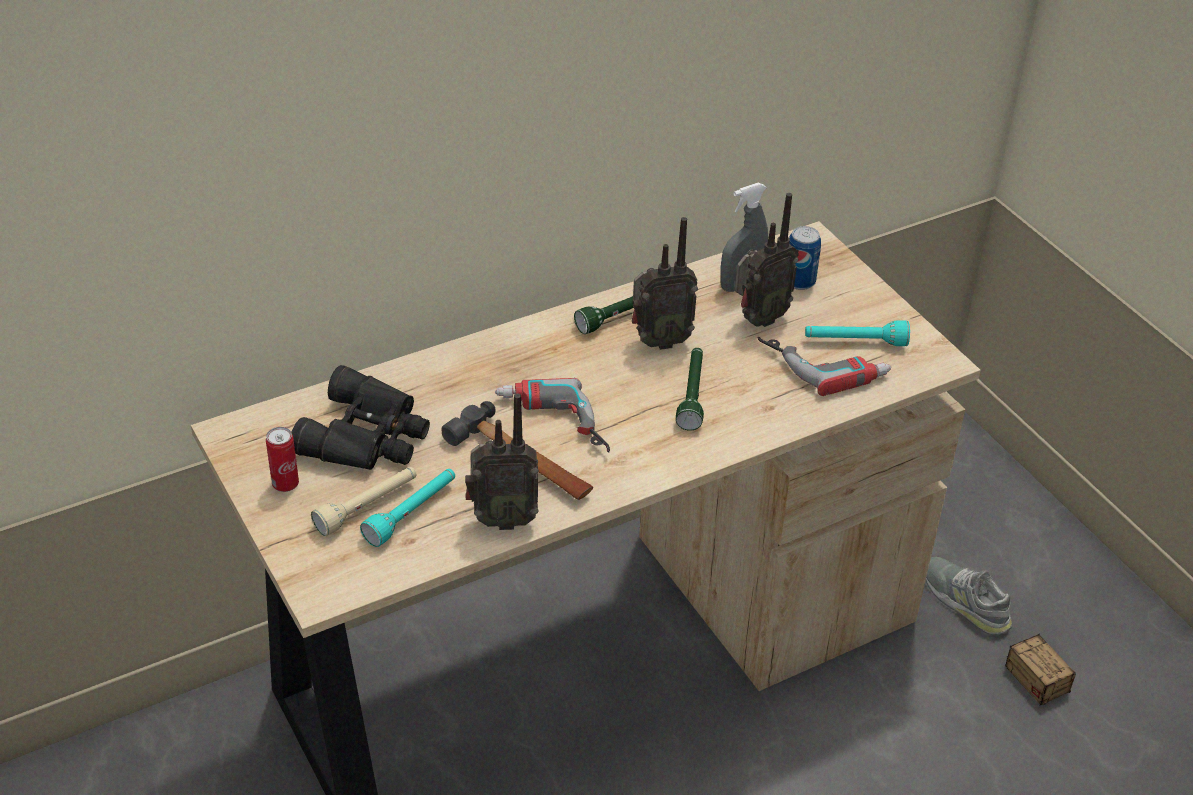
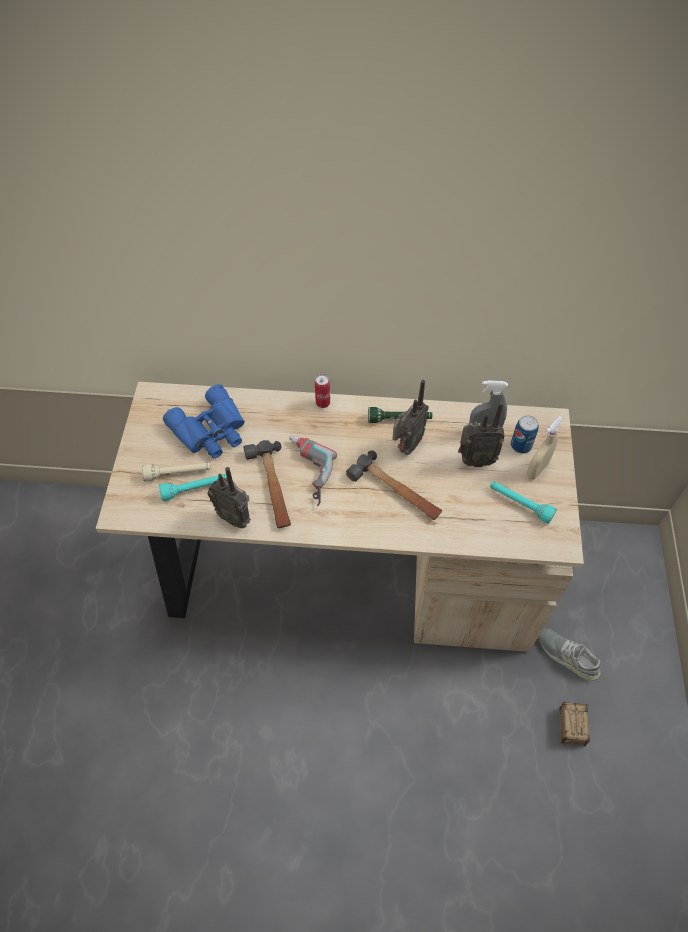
camera: 35 degrees right, 15 degrees up
(285, 484) = (152, 439): can -> can (323, 403)
(368, 436) = (211, 430): black binoculars -> blue binoculars
(659, 341) = (406, 446): radio -> radio turned 75 degrees counterclockwise
(692, 395) = (395, 491): green flashlight -> hammer
(824, 362) = (489, 508): power drill -> none
(841, 298) = (537, 469): none -> beige spray bottle
(965, 600) = (567, 655): grey shoe -> grey shoe turned 45 degrees counterclockwise

